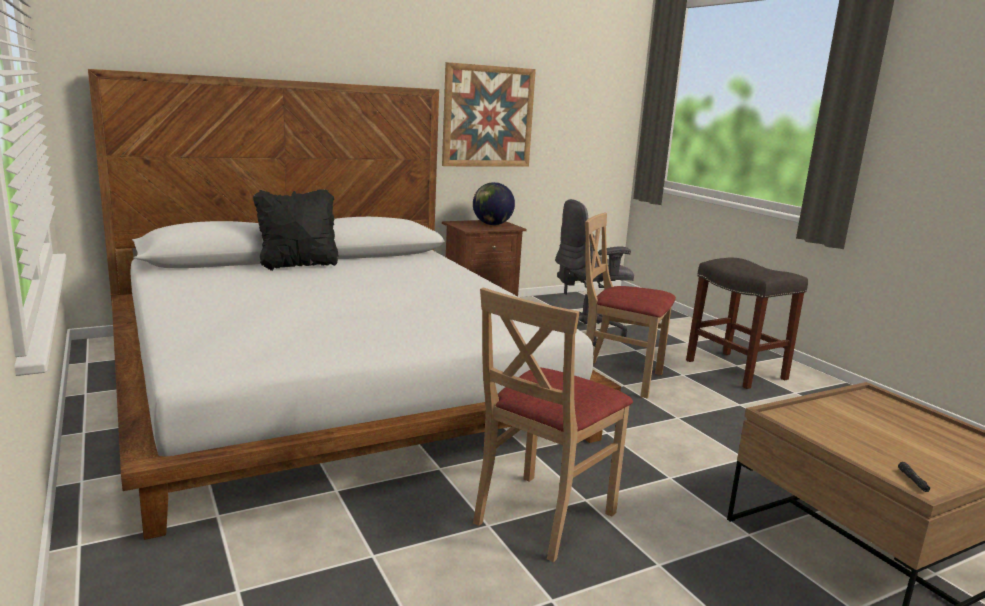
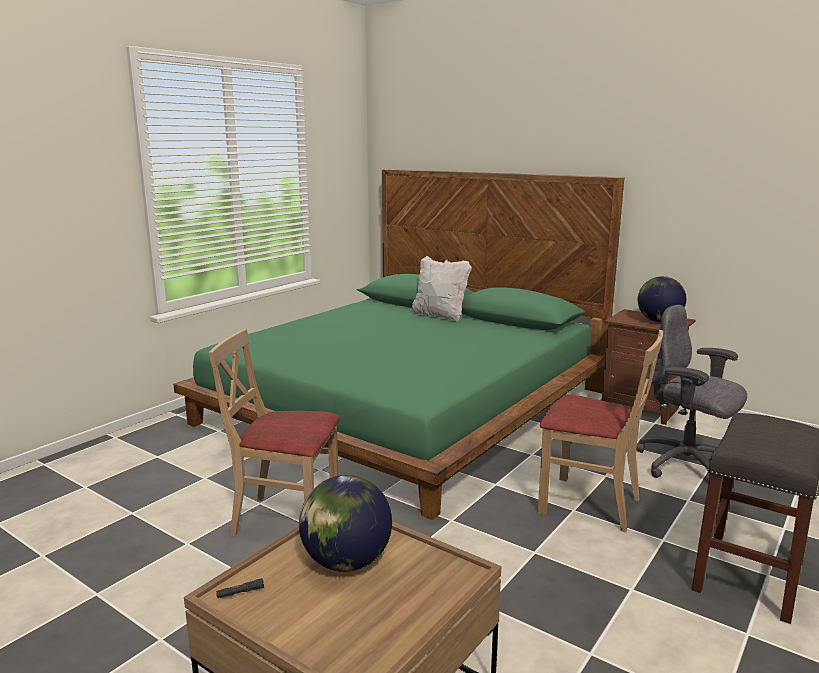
camera: 65 degrees right, 0 degrees up
(298, 265) = (440, 316): black pillow -> white pillow
(334, 383) = (405, 406): white bed -> green bed
(488, 116) = (689, 206): picture -> none
(619, 377) = (589, 504): beige chair -> beige chair turned 120 degrees clockwise
(857, 429) = (346, 562): none -> globe

